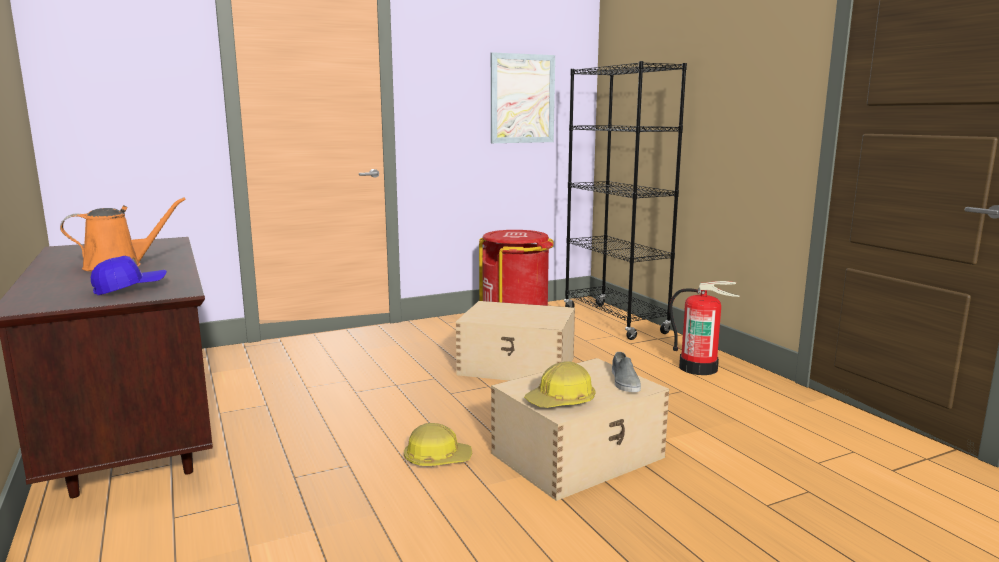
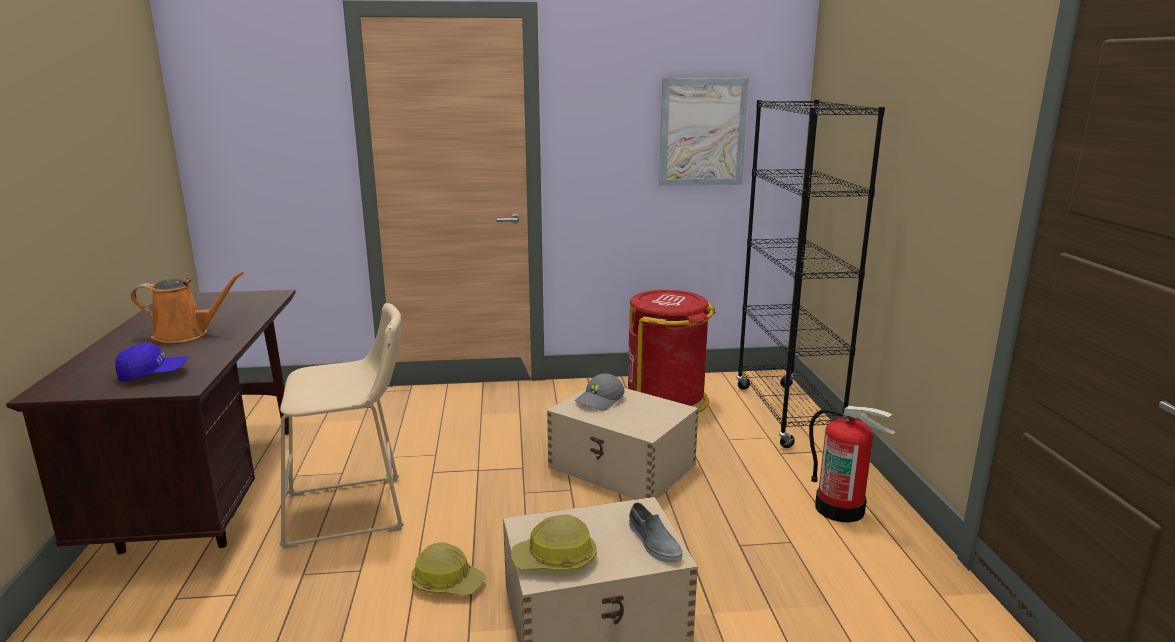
camera: 20 degrees right, 5 degrees up
(302, 428) = (352, 511): none -> beige stool
(494, 311) = (600, 400): none -> grey cap
(624, 381) = (653, 542): grey shoe -> grey shoe turned 45 degrees counterclockwise

